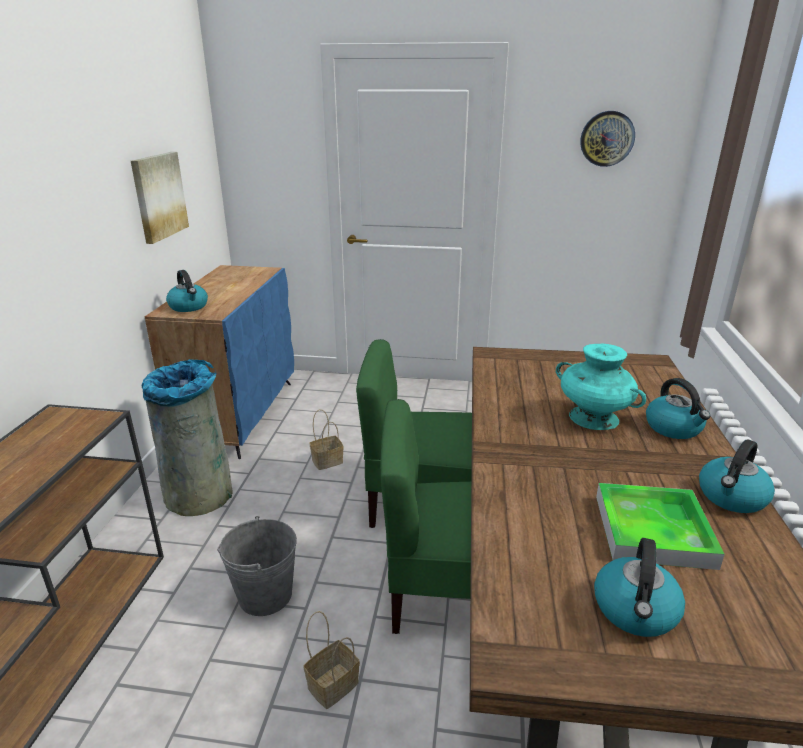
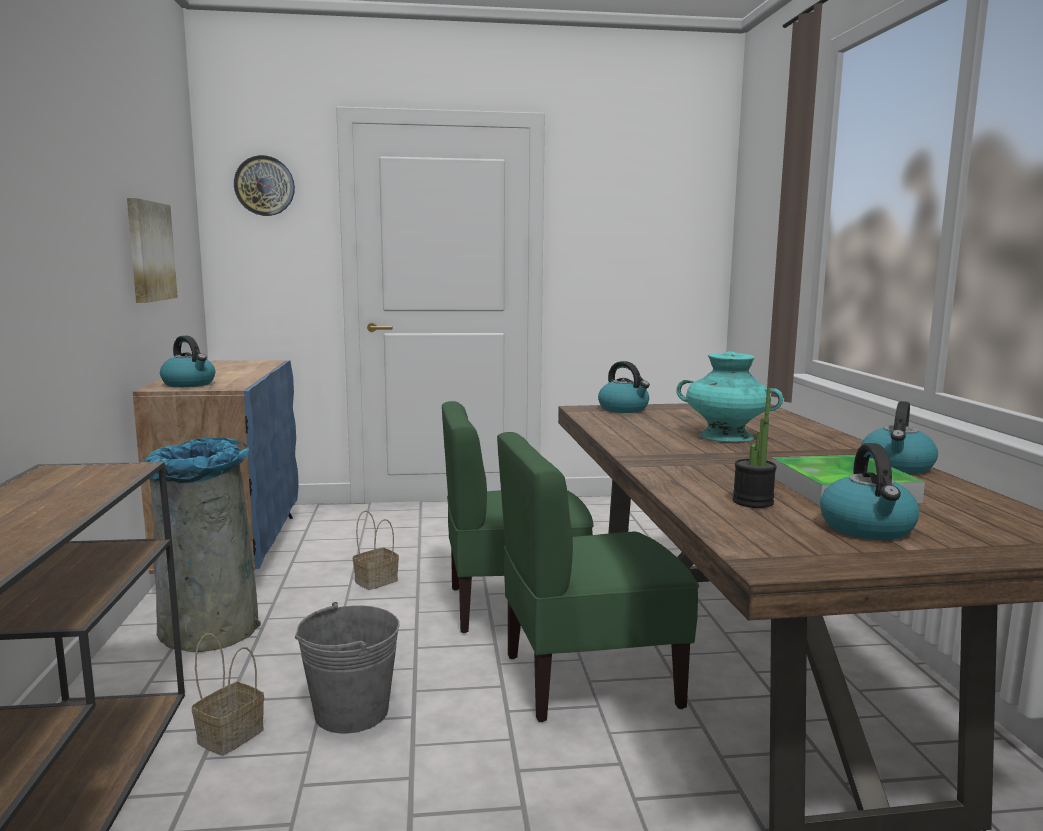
camera: 15 degrees left, 15 degrees down
(333, 683) = (485, 780): basket -> basket (231, 735)
(553, 542) = (752, 502): none -> potted plant
(607, 138) = (651, 211): wall clock -> wall clock (264, 186)
(674, 428) = (809, 437): kettle -> kettle (624, 409)

